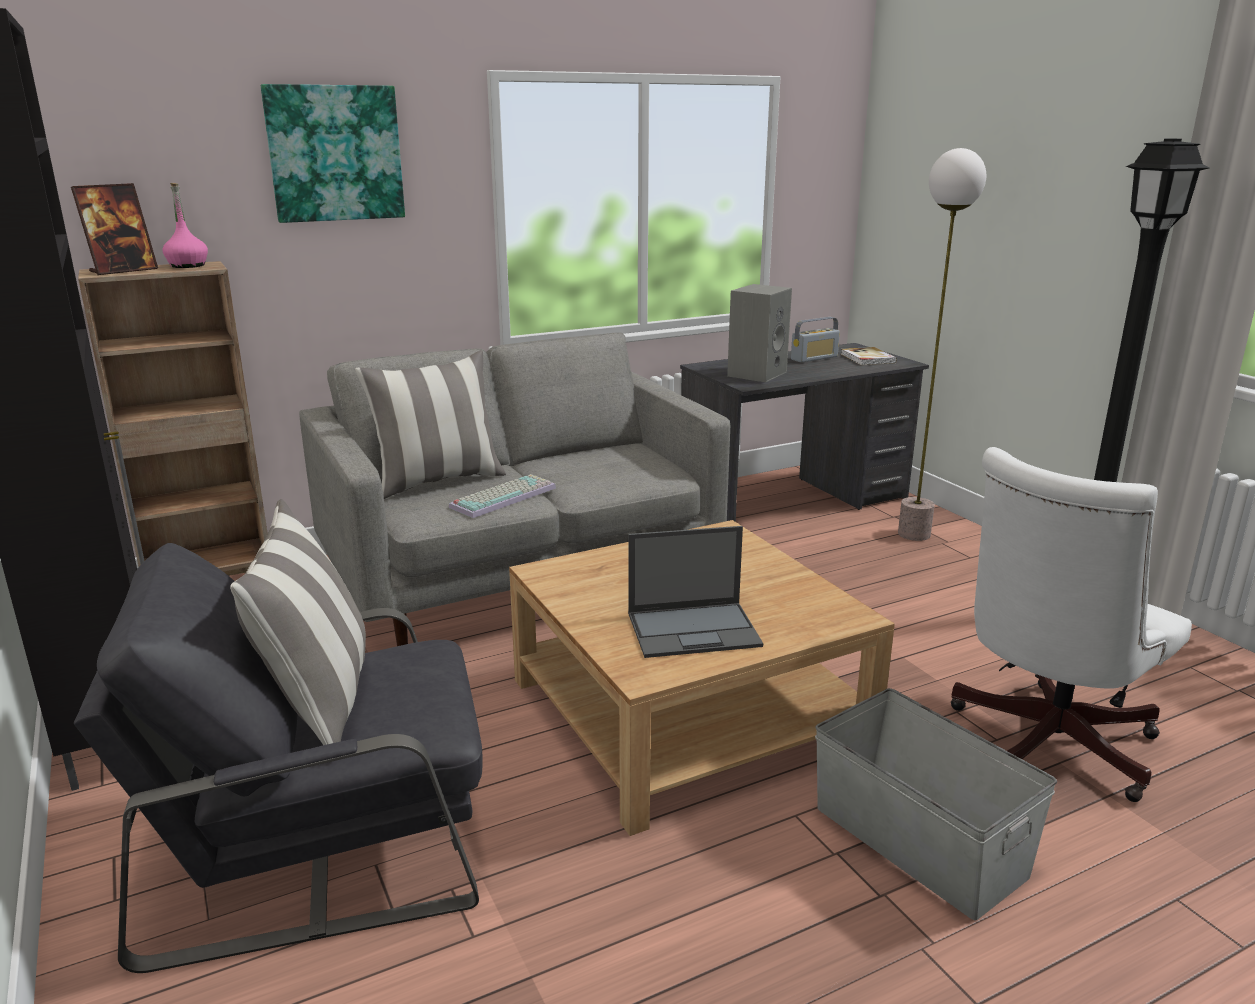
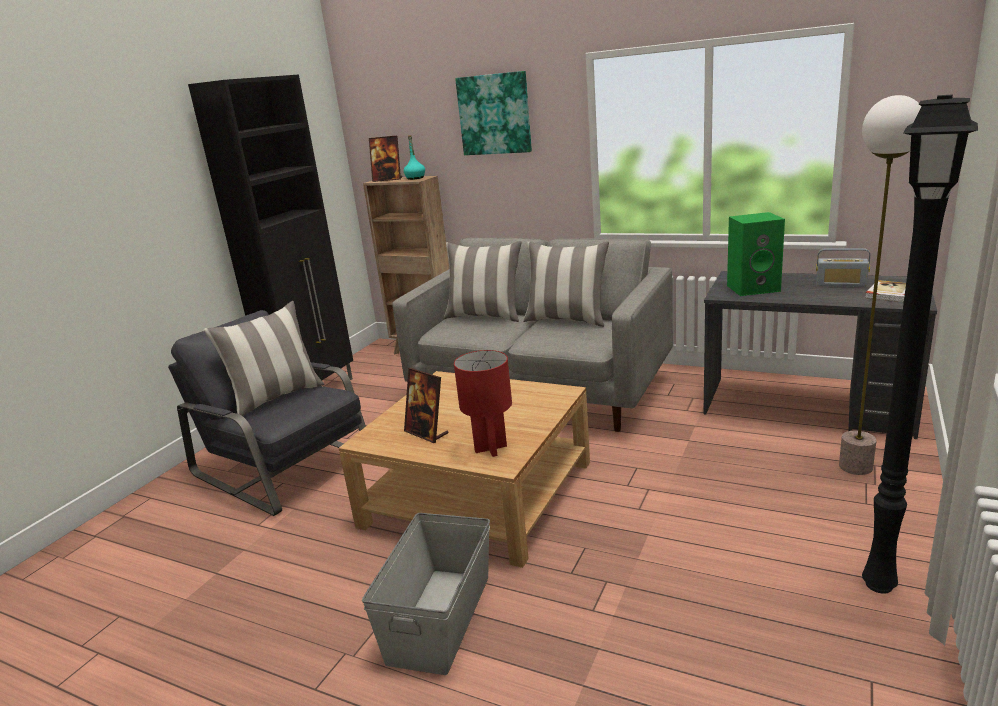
camera: 55 degrees right, 0 degrees up
(188, 266) = (415, 178): pink bottle -> turquoise bottle
(503, 496) = (490, 333): keyboard -> none
(564, 458) = (567, 320): none -> pillow
(695, 629) = (426, 433): laptop -> picture frame
(756, 373) = (754, 288): grey speaker -> green speaker
(802, 609) = (491, 448): none -> red table lamp
(1044, 745) = (613, 634): white office chair -> none

